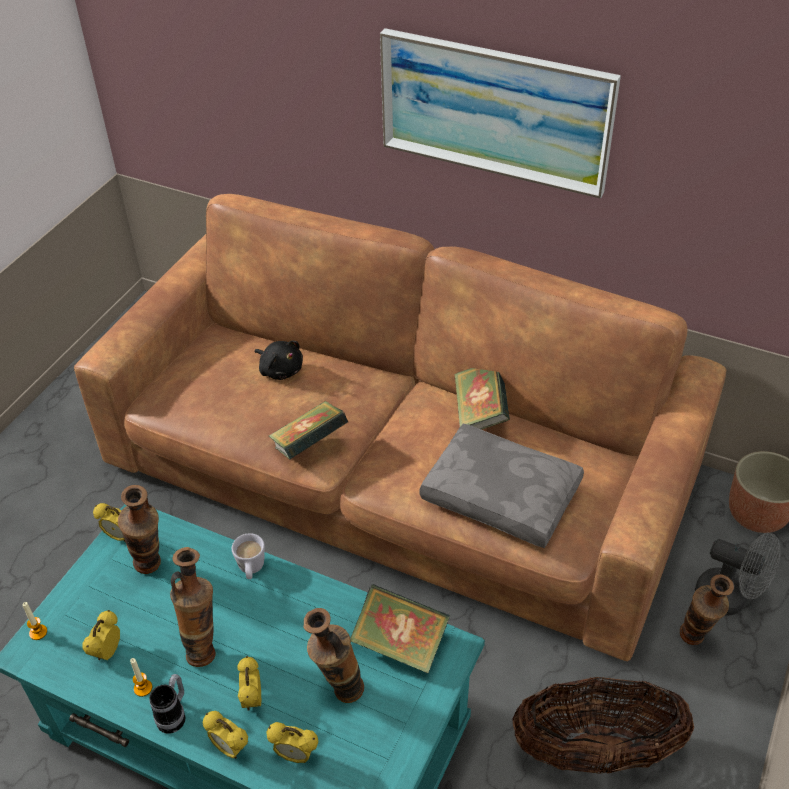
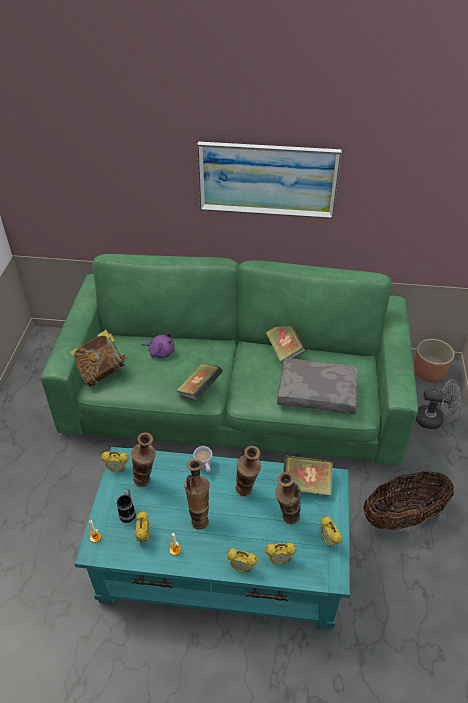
camera: 20 degrees left, 0 degrees up
(174, 715) = (201, 559): mug -> mug (128, 512)
(176, 380) = (101, 371): none -> book
(252, 700) = (241, 538): alarm clock -> alarm clock (328, 541)
(280, 370) = (160, 352): black plush toy -> purple plush toy
(397, 471) = (234, 396): brown sofa -> green sofa
(694, 642) = (426, 446): vase -> vase (246, 493)

